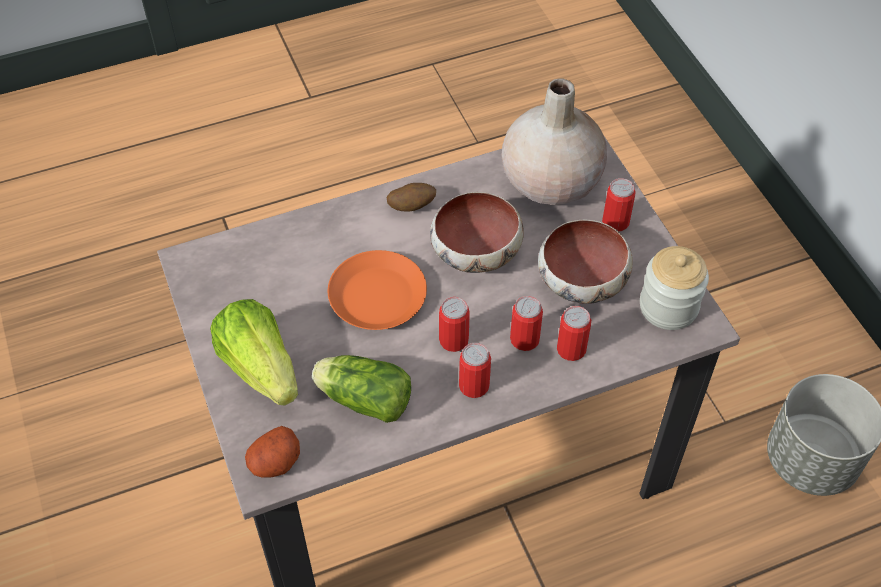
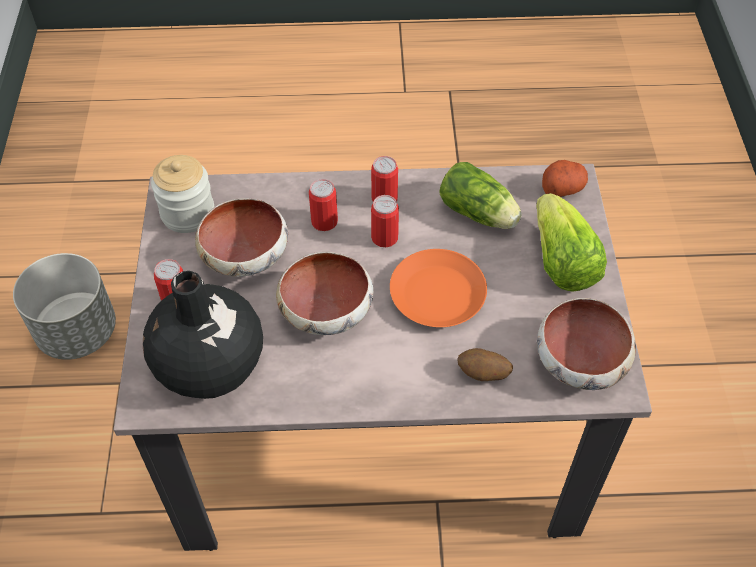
camera: 160 degrees left, 0 degrees up
(225, 272) = (581, 363): none -> bowl
(411, 206) = (367, 380): potato -> potato (483, 374)
(550, 181) = (210, 365): beige vase -> black vase
(571, 349) = (290, 204): can -> none

